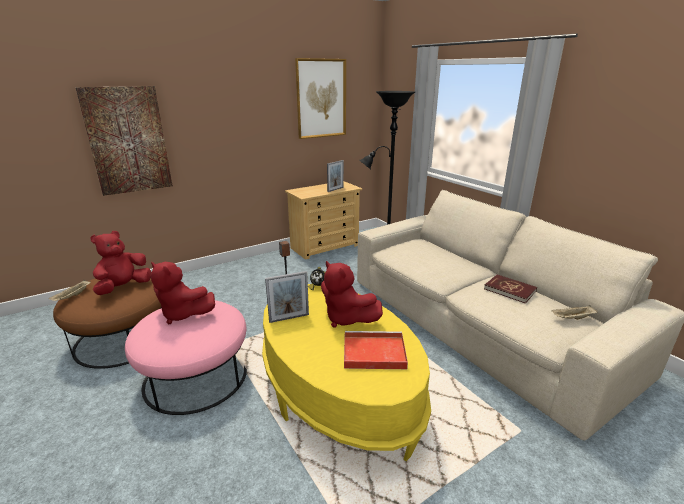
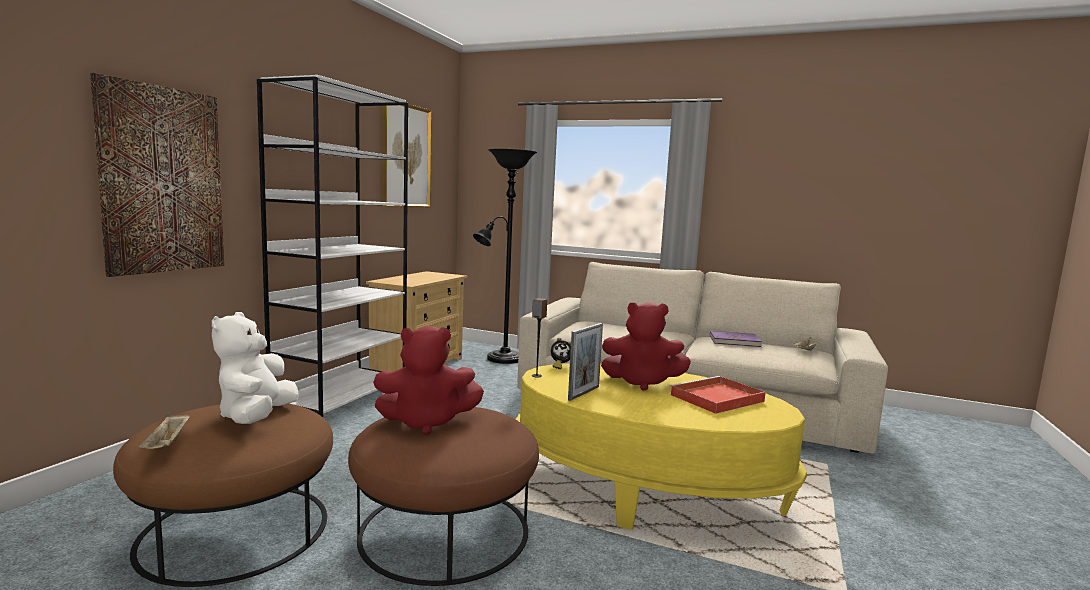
camera: 35 degrees left, 15 degrees down
(124, 287) = (256, 417): red plush toy -> white plush toy
(195, 376) = (444, 531): pink ottoman -> brown ottoman
(256, 264) = (342, 398): none -> white bookcase
(335, 189) = (436, 277): picture frame -> none
(509, 290) = (734, 341): red book -> purple book

